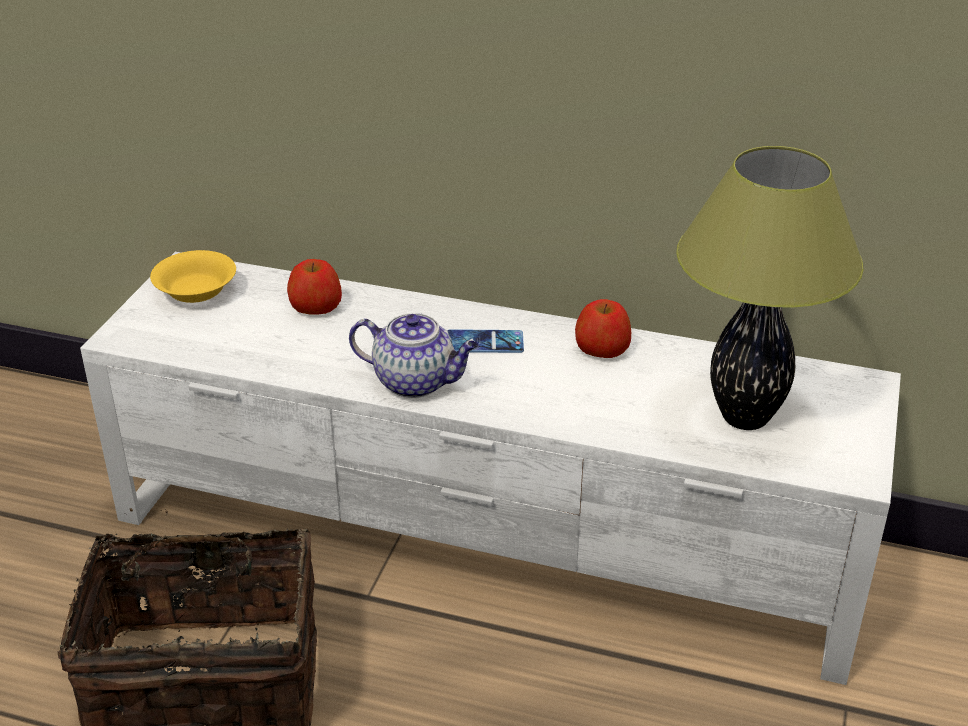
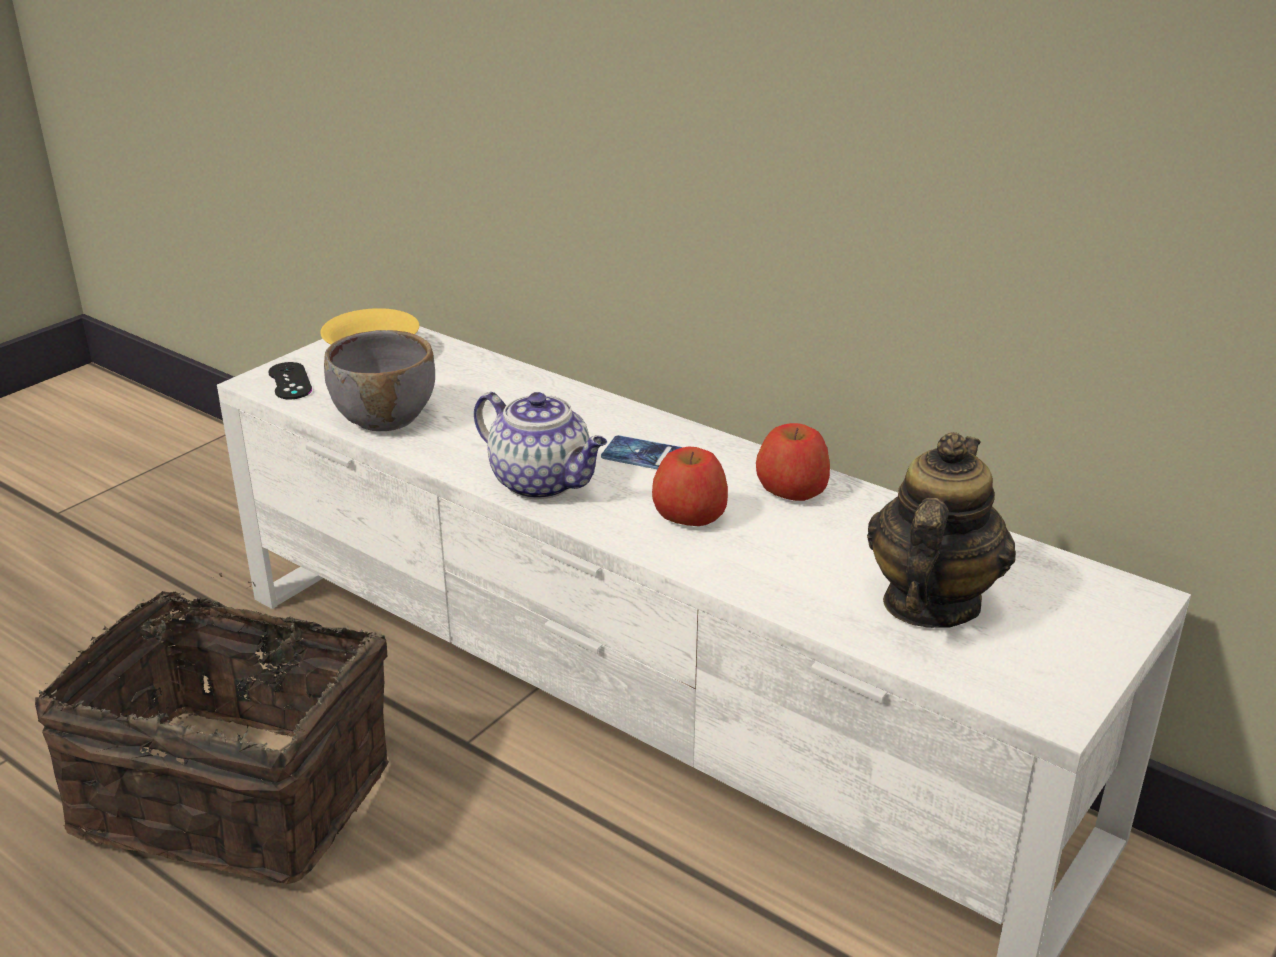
camera: 20 degrees right, 5 degrees down
(144, 332) = (290, 381): none -> black game controller
(250, 349) = (385, 417): none -> grey bowl
(315, 307) = (487, 388): apple -> apple (689, 515)
(744, 418) = (930, 603): table lamp -> teapot

